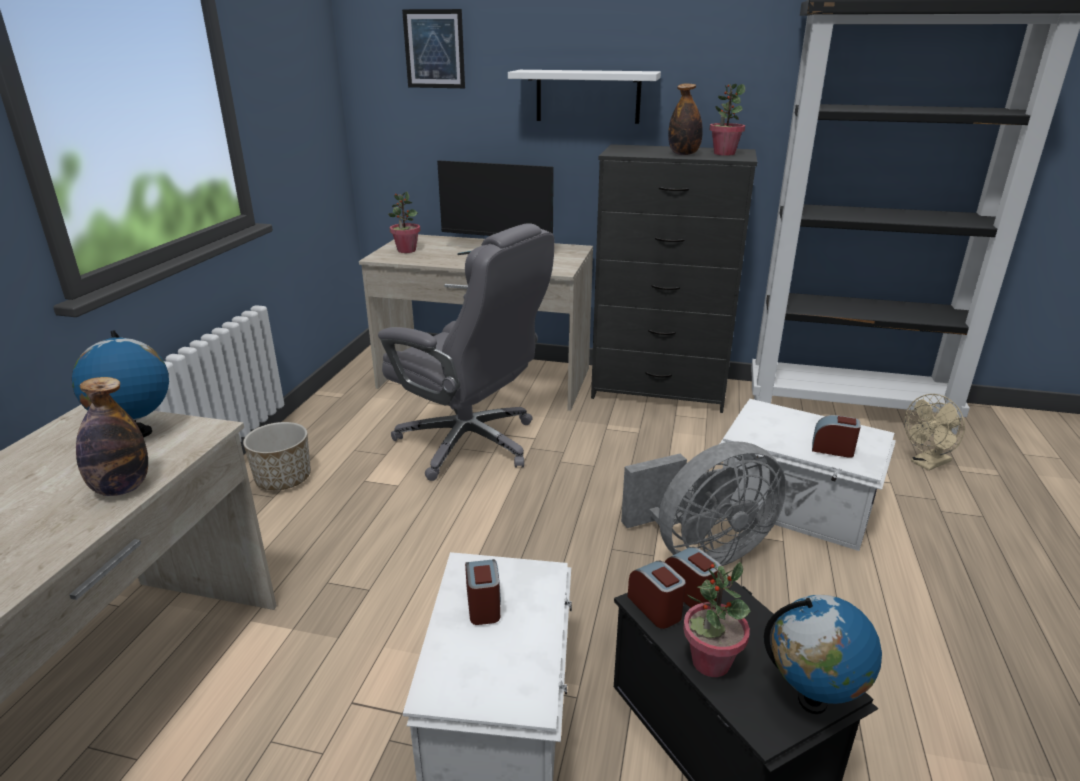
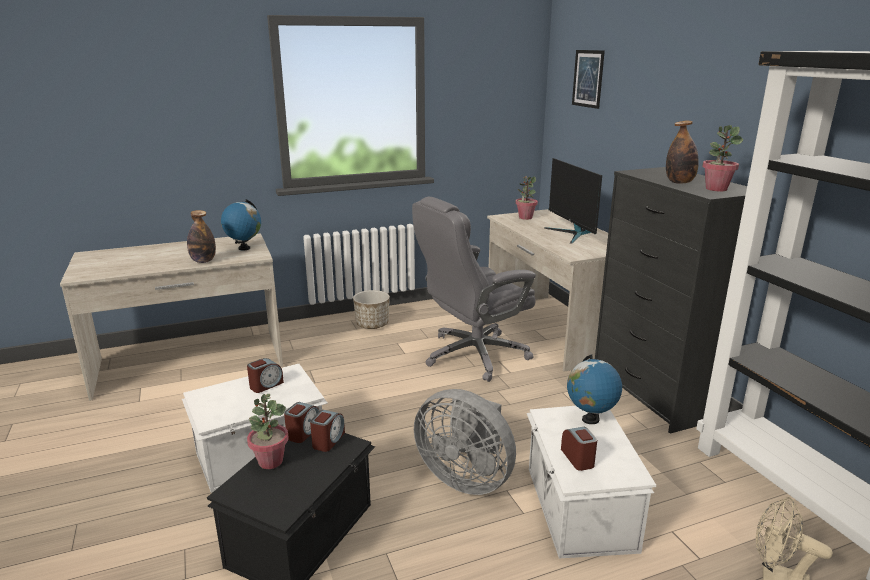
camera: 55 degrees right, 5 degrees down
(470, 443) = (473, 355): grey office chair -> grey office chair turned 60 degrees clockwise
(588, 96) = (665, 124): white shelf -> none
(812, 701) = (264, 505): globe -> globe (590, 420)

